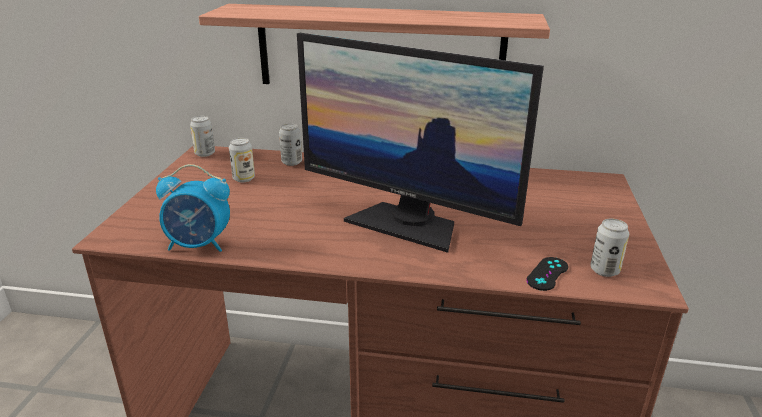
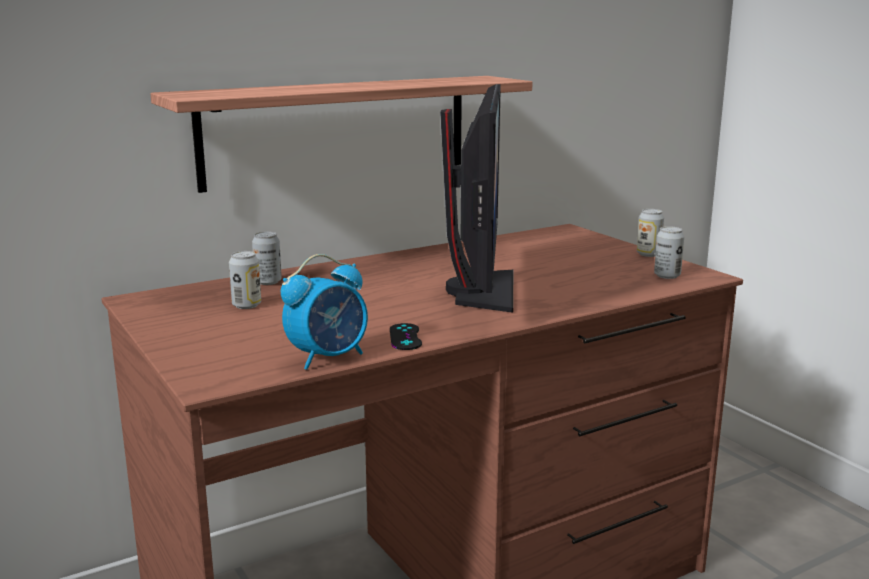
camera: 40 degrees left, 10 degrees down
(205, 153) = (141, 300): can -> can (648, 254)
(407, 223) = (481, 290): monitor -> monitor turned 75 degrees counterclockwise
(547, 274) = (638, 288): black game controller -> black game controller (405, 337)

